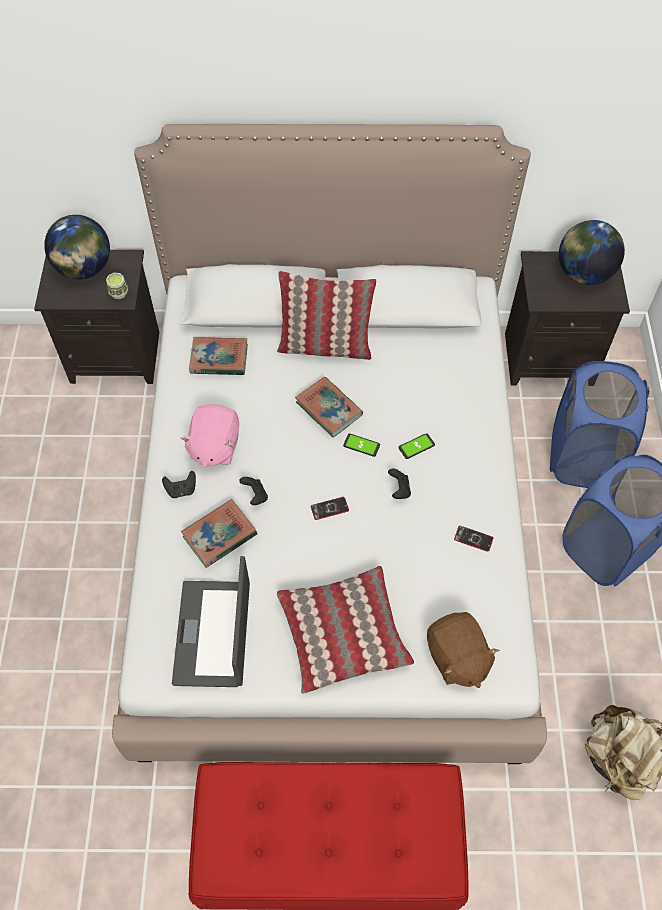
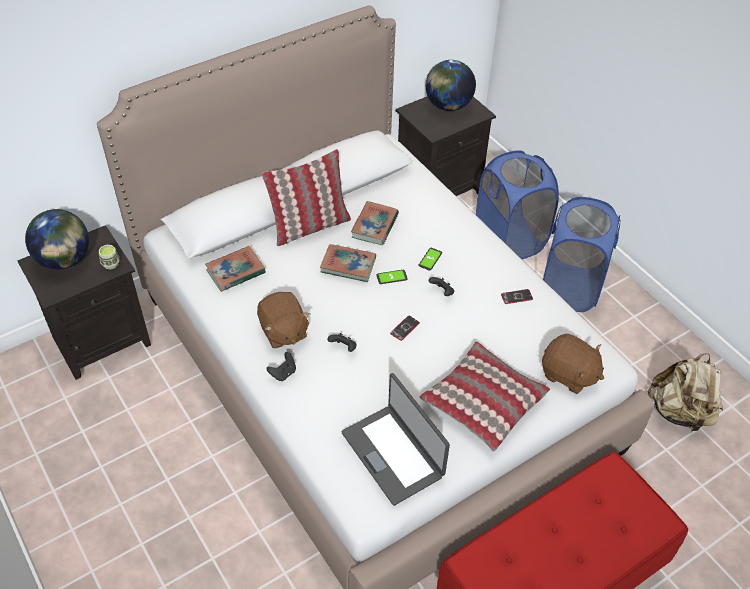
camera: 35 degrees left, 10 degrees down
(214, 446) = (283, 331): pink plush toy -> brown plush toy
(219, 535) = (340, 387): book -> book (374, 226)

